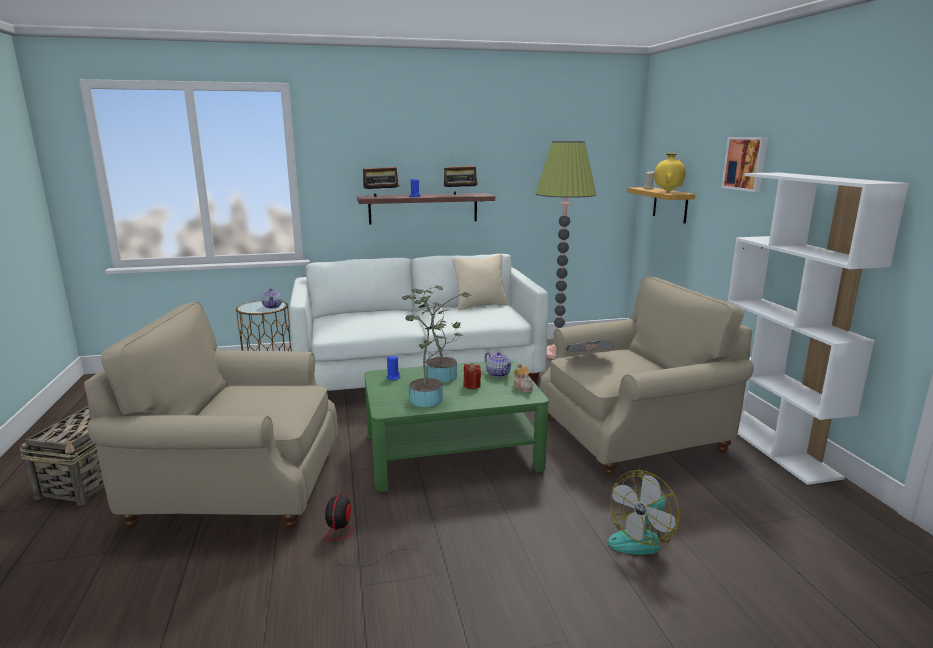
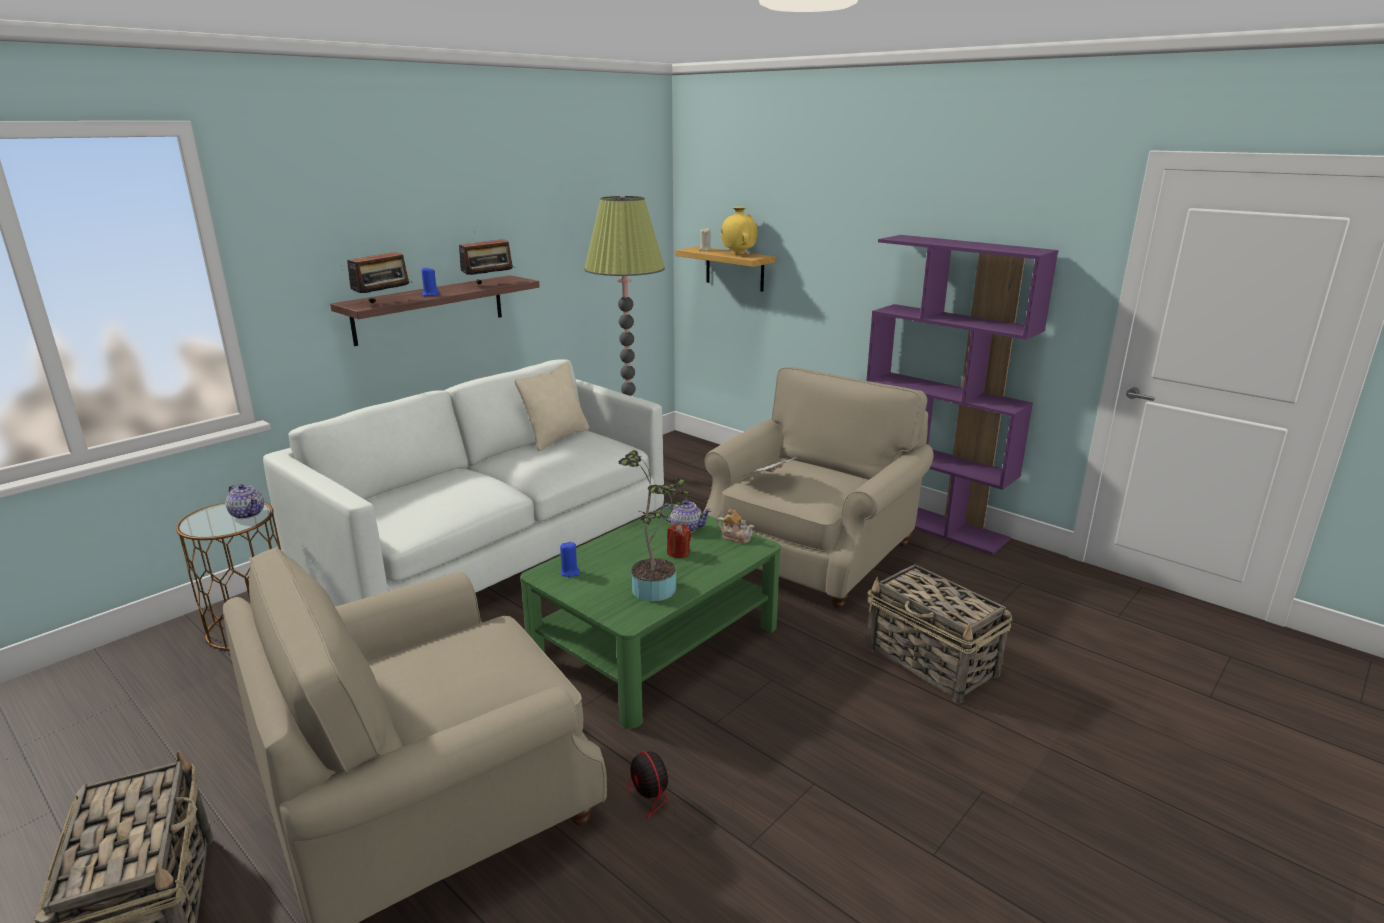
camera: 35 degrees left, 5 degrees up
(439, 375) = (622, 550): potted plant -> none
(641, 538) = (932, 662): fan -> basket
(746, 163) = (850, 222): picture -> none
(772, 444) = (931, 523): white bookcase -> purple bookcase

